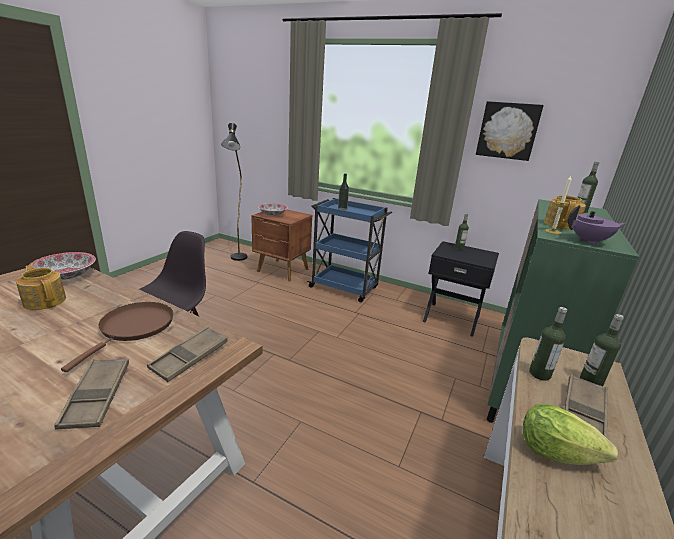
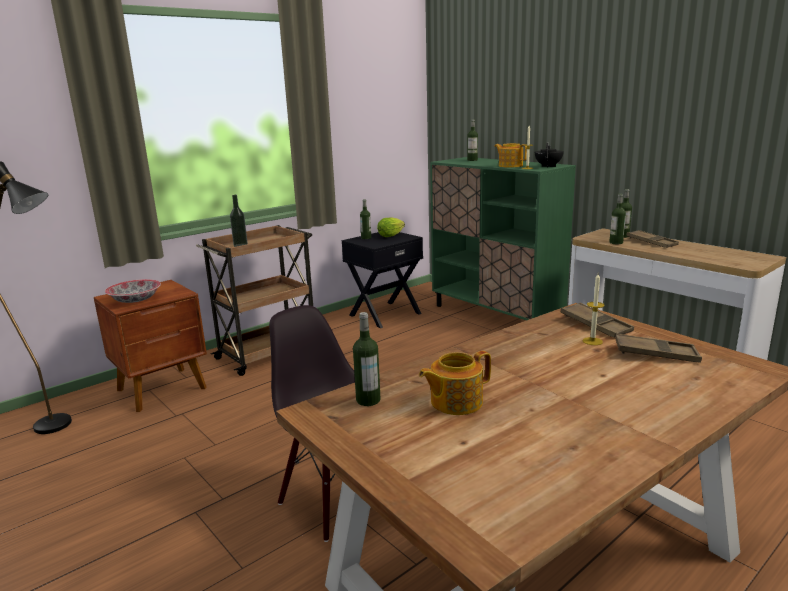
camera: 65 degrees left, 5 degrees down
(65, 276) = (368, 400): bowl -> bottle
(134, 328) = (539, 348): brown frying pan -> none
(144, 355) = (592, 341): none -> candle
(345, 288) = (268, 353): blue cart -> brown cart
(508, 131) = (353, 108): picture -> none
(554, 452) = (683, 252): lettuce -> lettuce (390, 236)
(589, 241) = (548, 166): purple teapot -> black teapot

